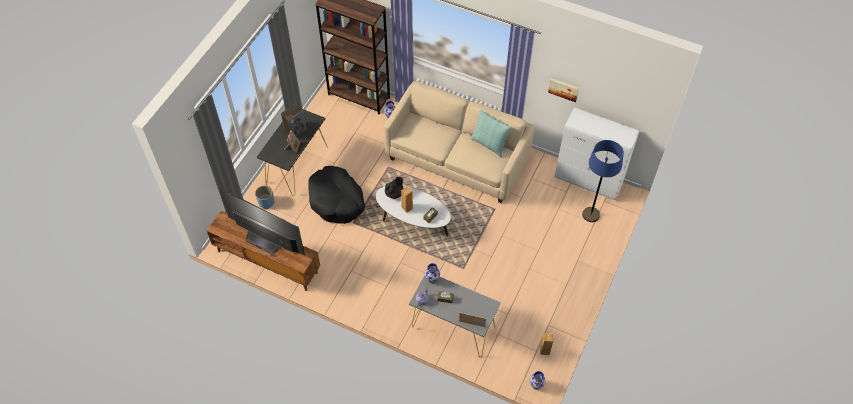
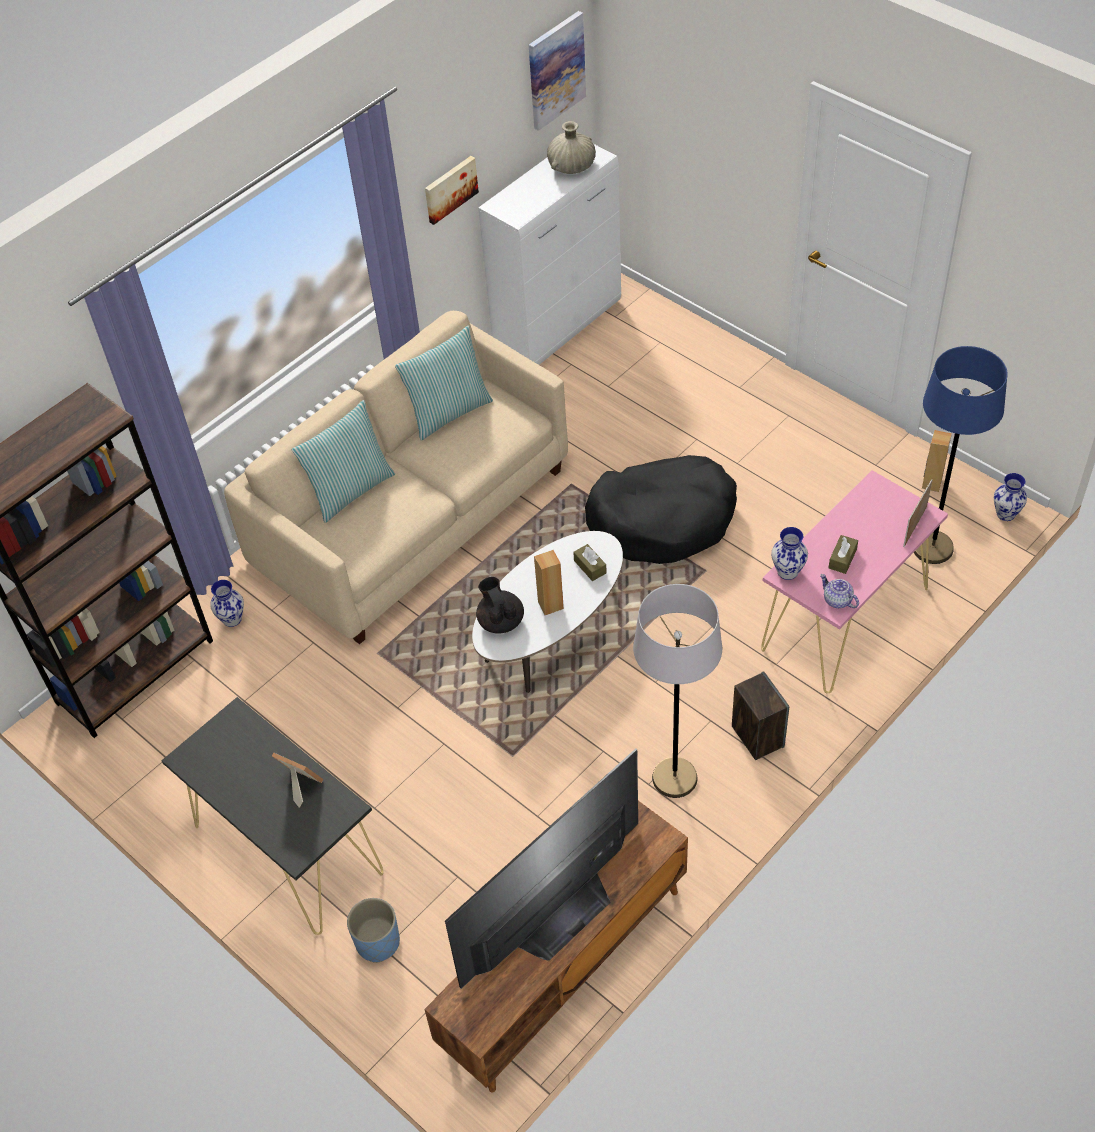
camera: 70 degrees left, 5 degrees down
(295, 130) = (247, 769): speaker -> speaker (757, 736)
(336, 200) = (433, 778): black dog bed -> black dog bed (662, 520)
(356, 279) = (674, 778): none -> grey floor lamp
(436, 123) = (350, 490): none -> pillow
(453, 326) = (844, 619): grey console table -> pink console table
(591, 215) = (639, 342): blue floor lamp -> blue floor lamp (932, 548)
(615, 133) = (571, 167): none -> beige vase
(638, 99) = (556, 70): none -> picture

